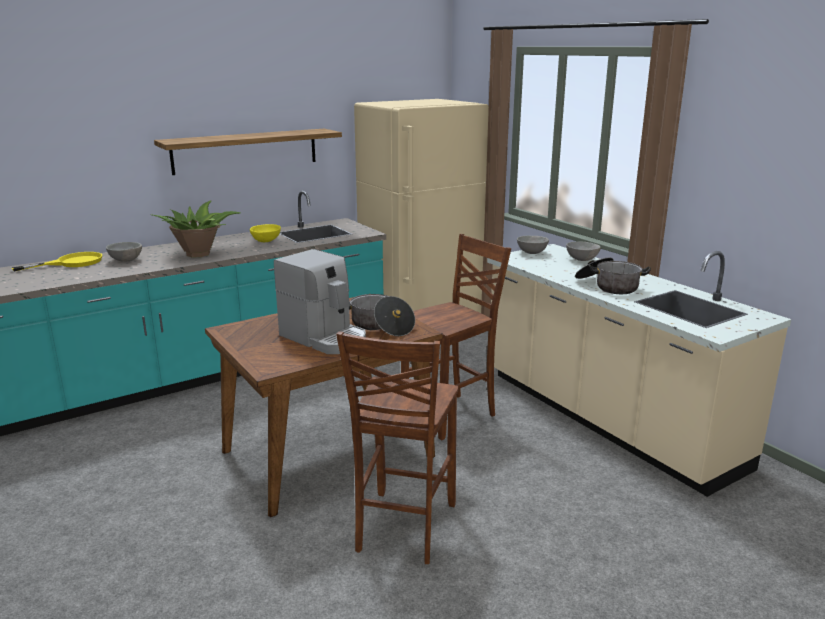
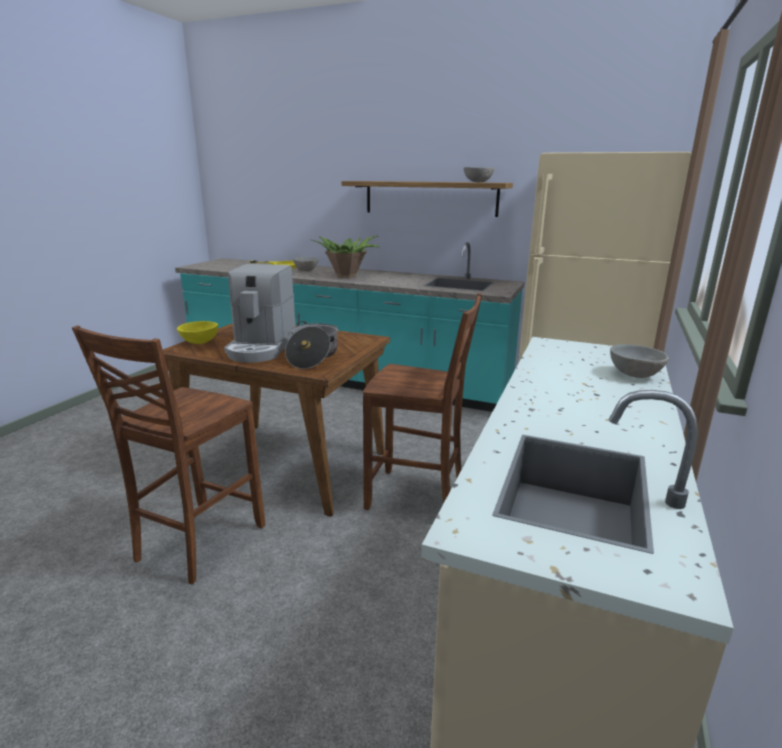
camera: 55 degrees right, 0 degrees up
(266, 241) = (408, 280): yellow bowl -> yellow bowl (199, 343)
(403, 528) = (197, 543): brown chair -> brown chair turned 45 degrees counterclockwise
(531, 253) = (594, 349): grey bowl -> grey bowl (477, 182)
(608, 286) = (556, 407): cooking pot -> none

